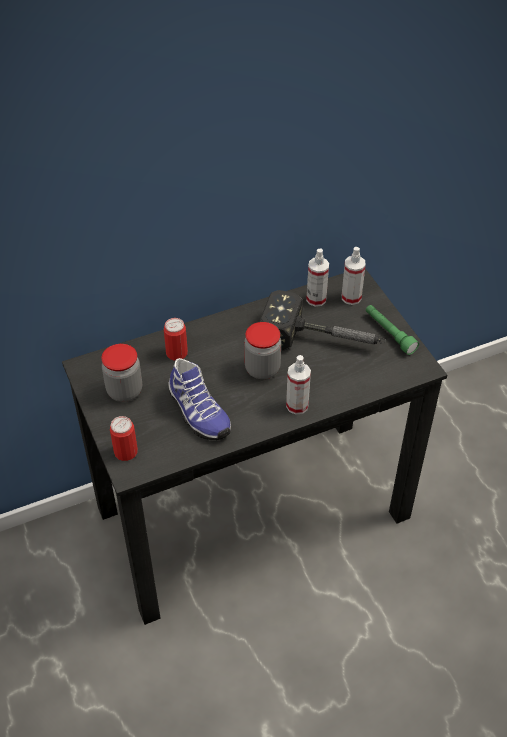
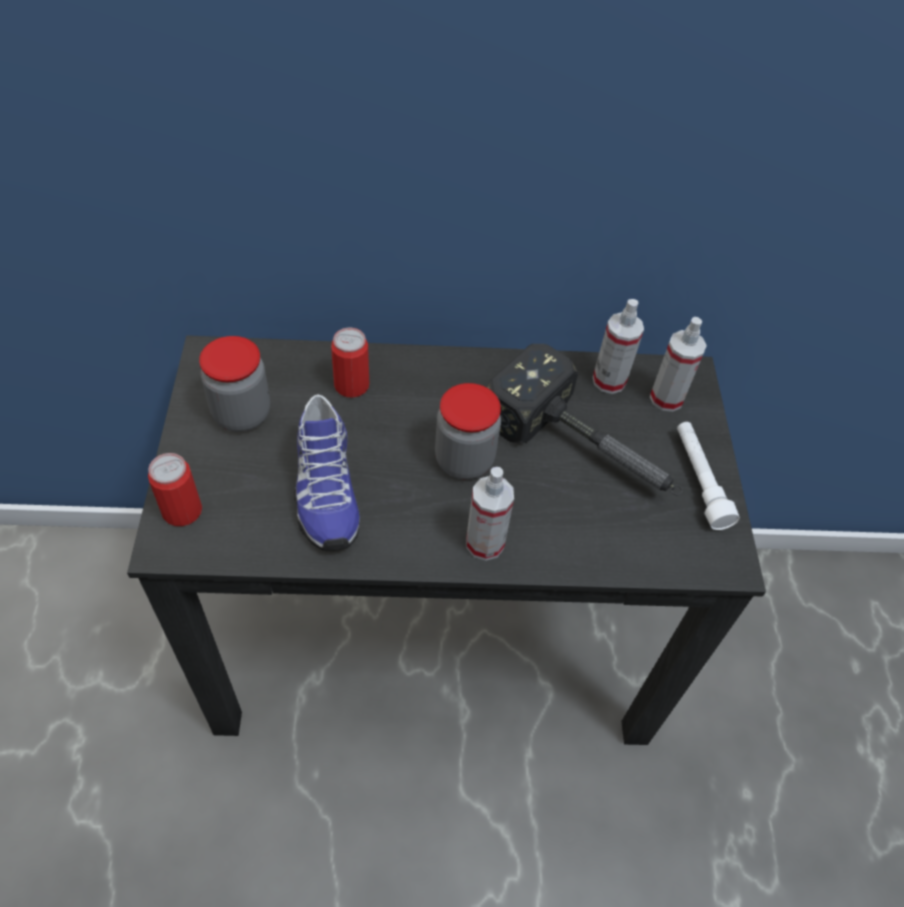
camera: 20 degrees right, 5 degrees up
(389, 333) = (699, 480): green flashlight -> white flashlight

